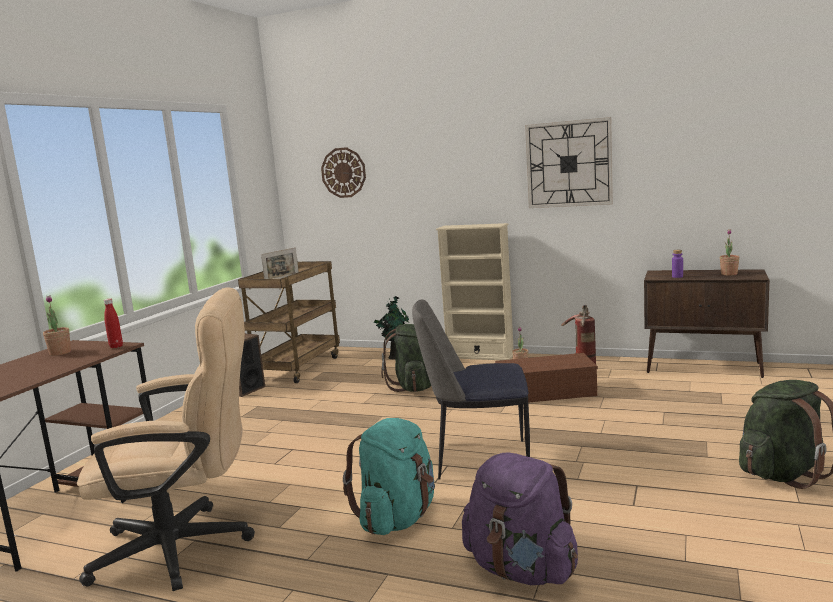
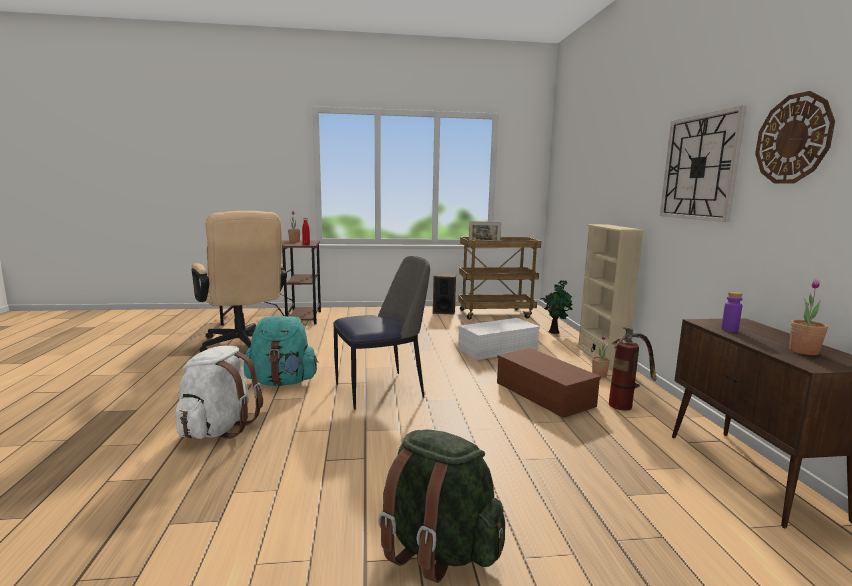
camera: 60 degrees right, 0 degrees up
(343, 172) = (572, 169): wall clock -> wall clock (793, 139)
(414, 387) = (498, 348): green backpack -> white storage box
(478, 459) = (382, 390): chair -> chair turned 90 degrees clockwise
(521, 570) = (219, 428): purple backpack -> white backpack

